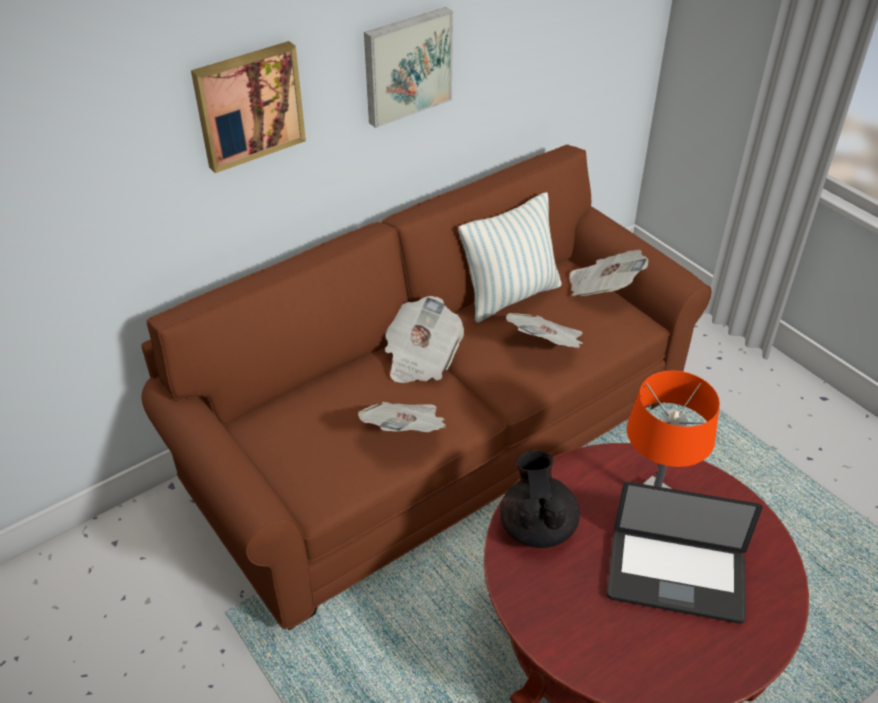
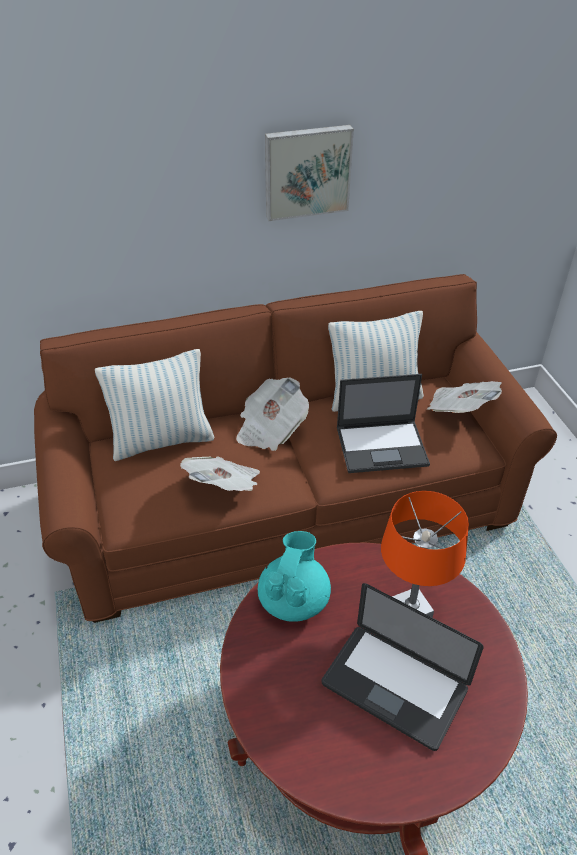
camera: 20 degrees right, 0 degrees up
(248, 105) = (149, 178): picture -> none
(309, 402) = (162, 441): none -> pillow
(537, 526) = (294, 600): black teapot -> turquoise teapot
(546, 345) = (382, 446): newspaper -> laptop

